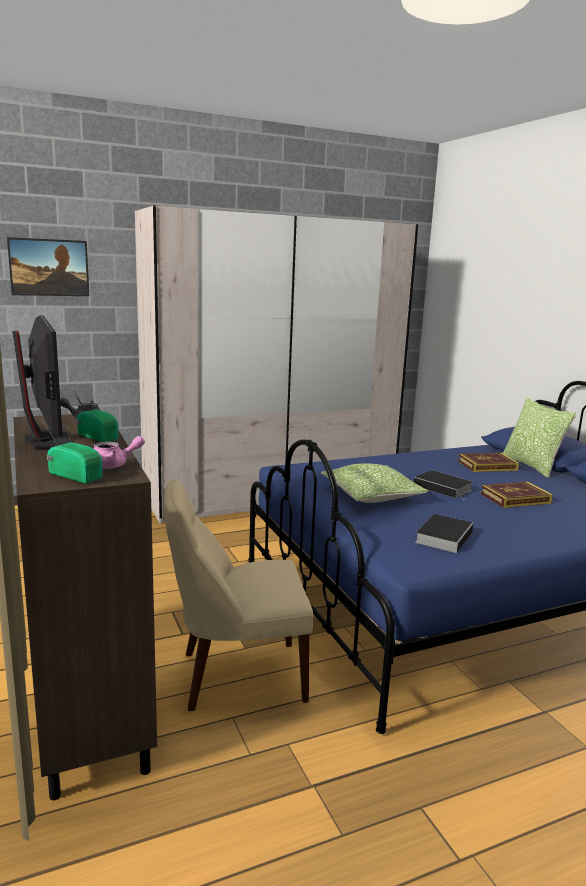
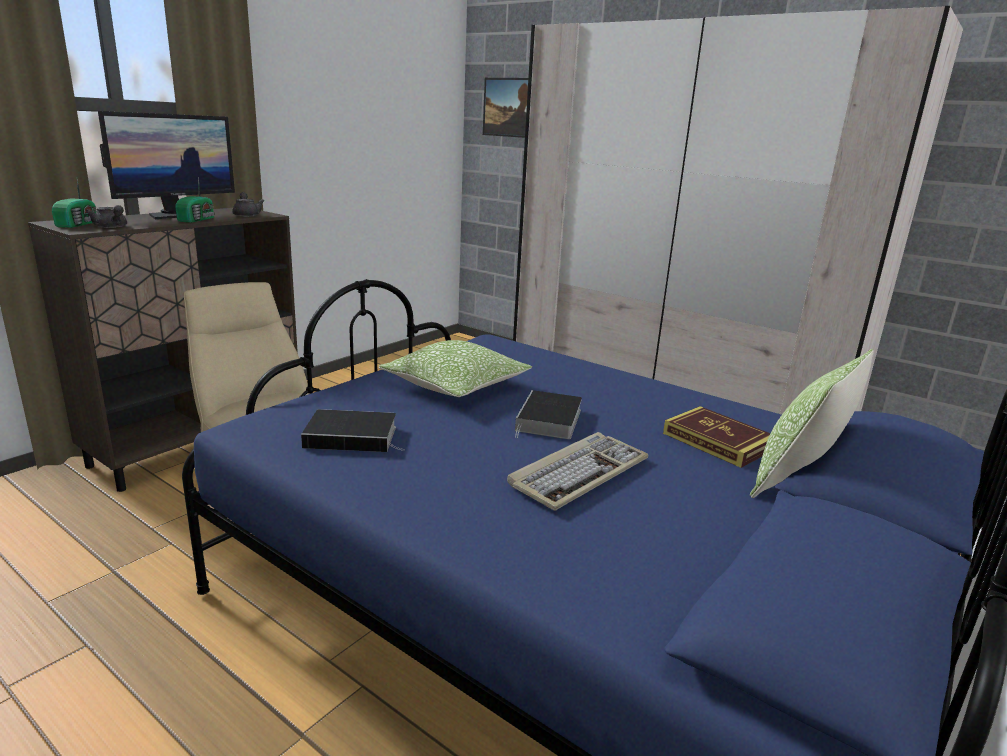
camera: 60 degrees right, 5 degrees up
(114, 465) = (111, 227): pink teapot -> grey teapot
(515, 498) = (578, 473): book -> keyboard

